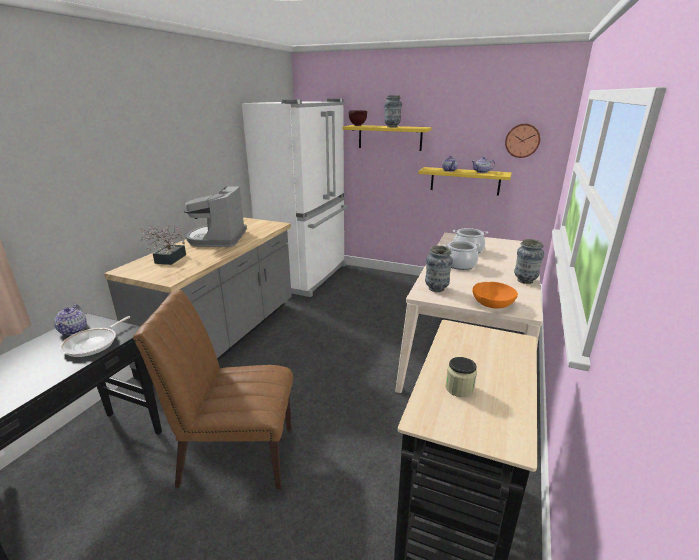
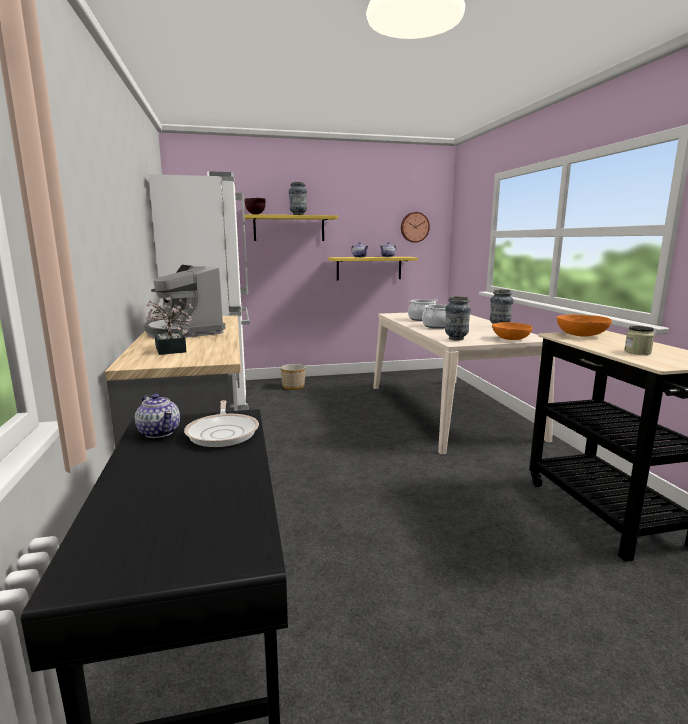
camera: 35 degrees left, 10 degrees down
(238, 456) = (383, 550): brown chair -> none
(372, 281) = (293, 387): none -> planter
(479, 338) = (582, 335): none -> orange bowl

